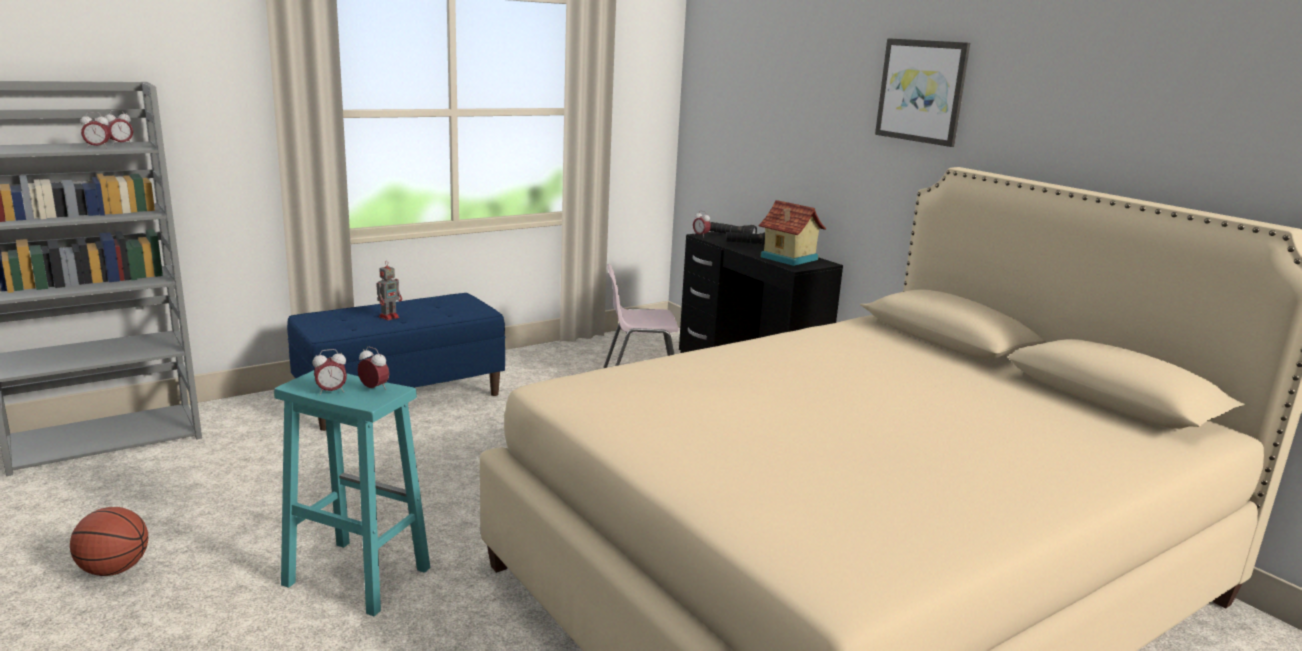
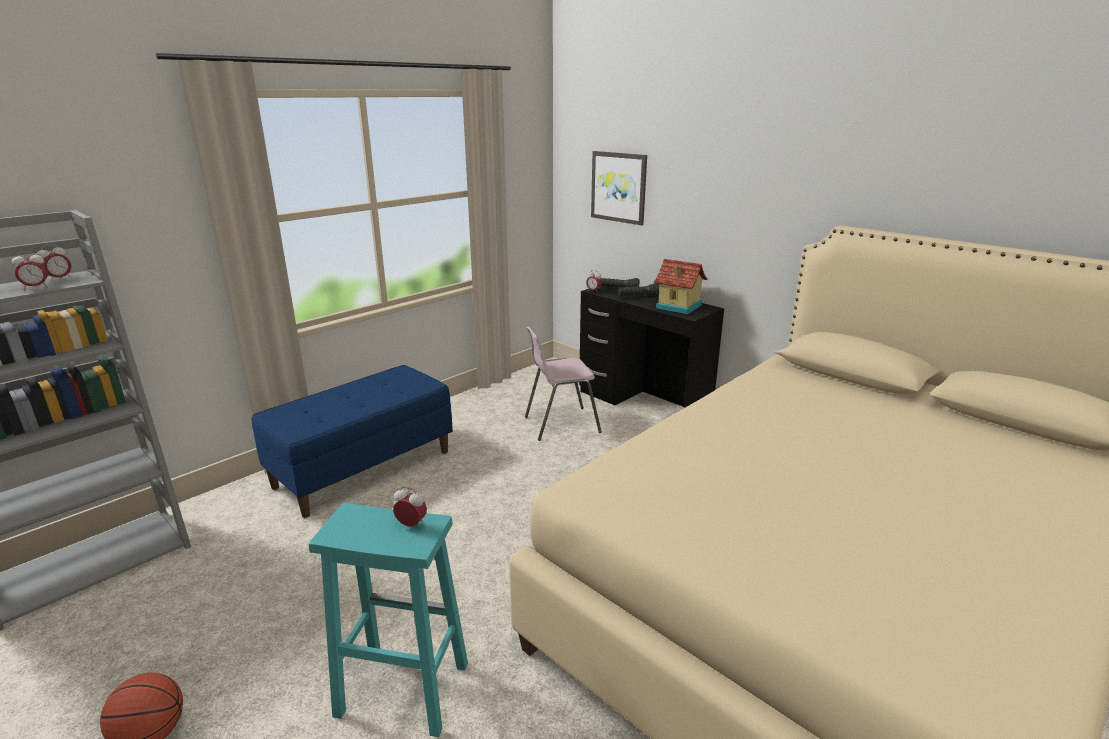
camera: 10 degrees left, 5 degrees up
(331, 391) = (370, 537): alarm clock -> none
(389, 317) = (348, 402): toy robot -> none
(922, 91) = (798, 160): picture -> picture (619, 187)

